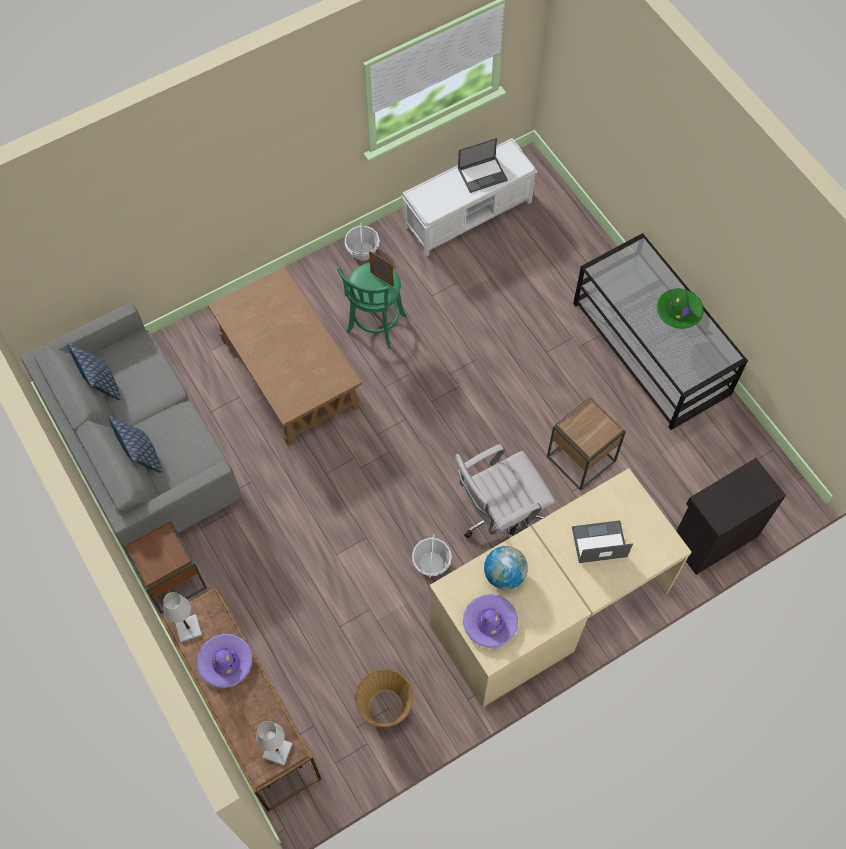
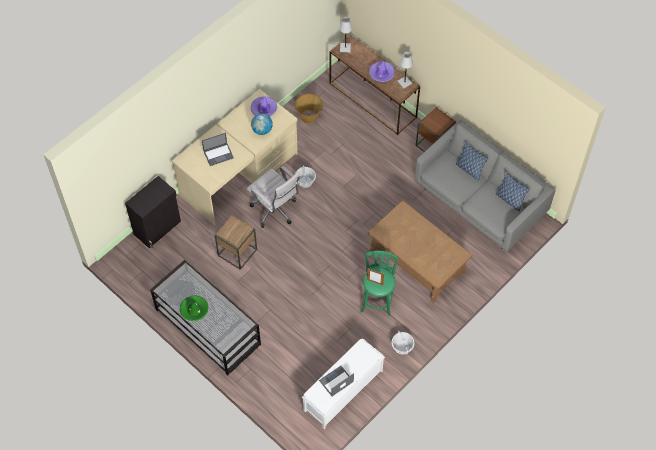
camera: 165 degrees right, 5 degrees down
(499, 519) = (275, 211): white office chair -> white office chair turned 90 degrees clockwise

